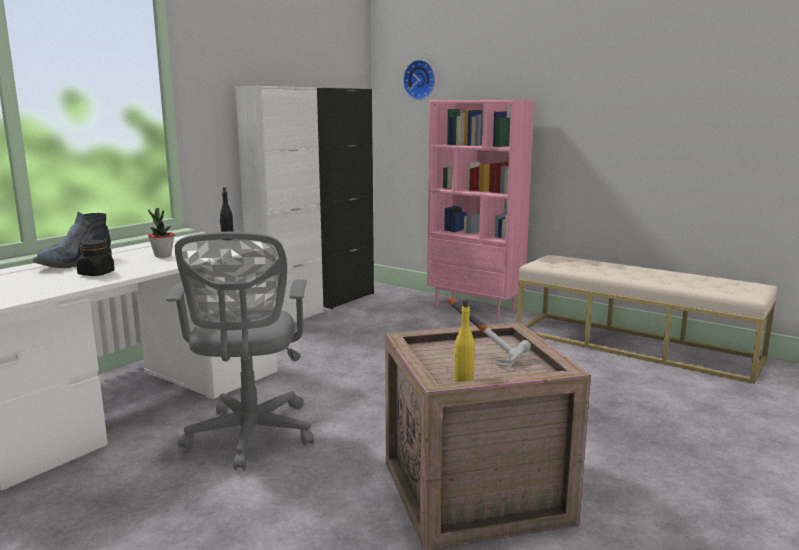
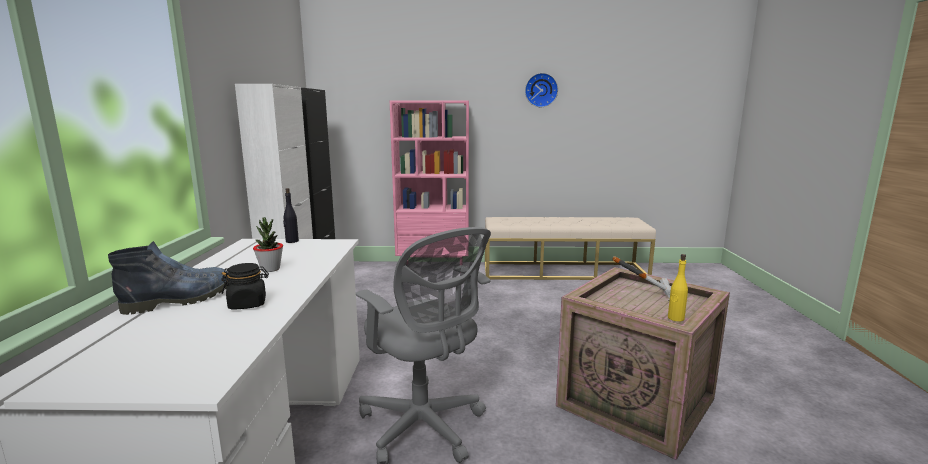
camera: 35 degrees left, 0 degrees up
(73, 264) = (182, 299): boot -> boot turned 120 degrees counterclockwise
(420, 80) = (360, 83): wall clock -> wall clock (541, 90)

